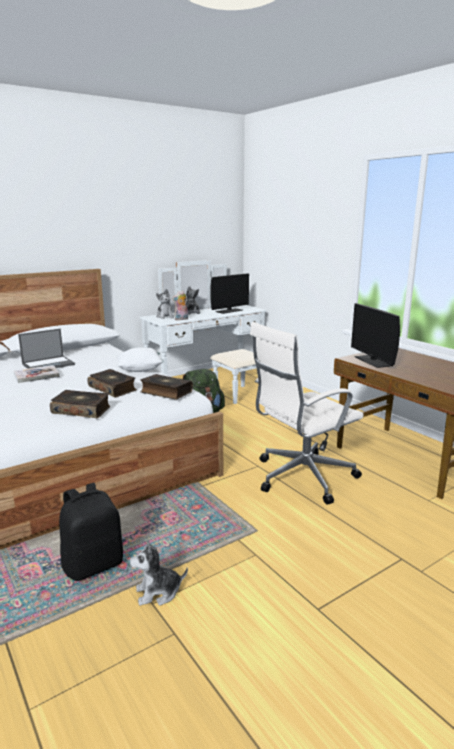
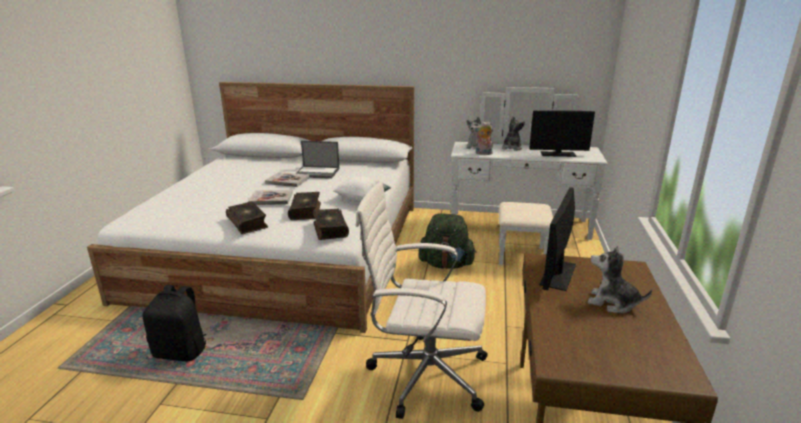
camera: 45 degrees right, 5 degrees up
(57, 390) = (271, 199): none -> book
(158, 592) = (174, 399): plush toy -> plush toy (612, 303)

